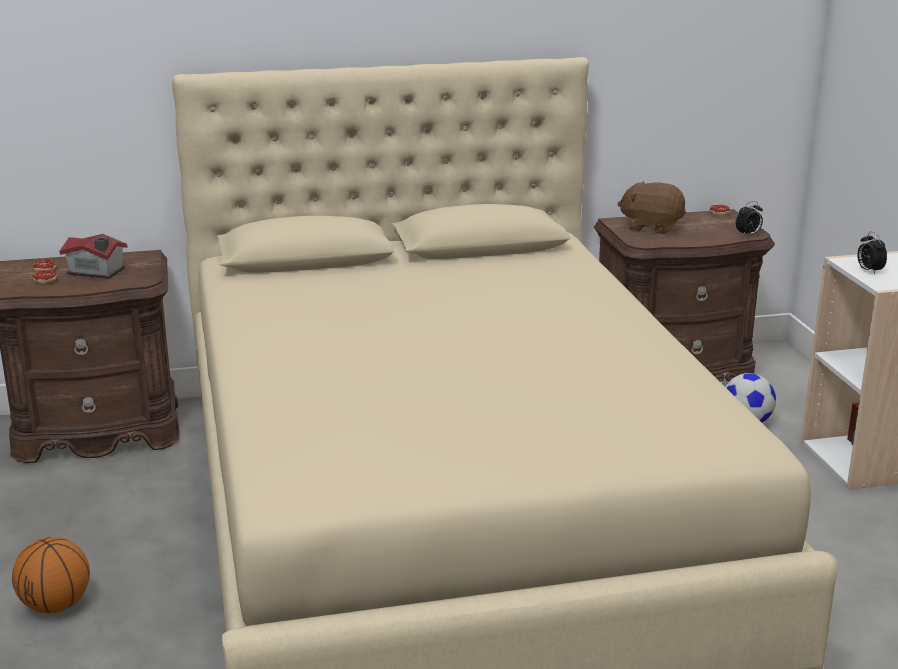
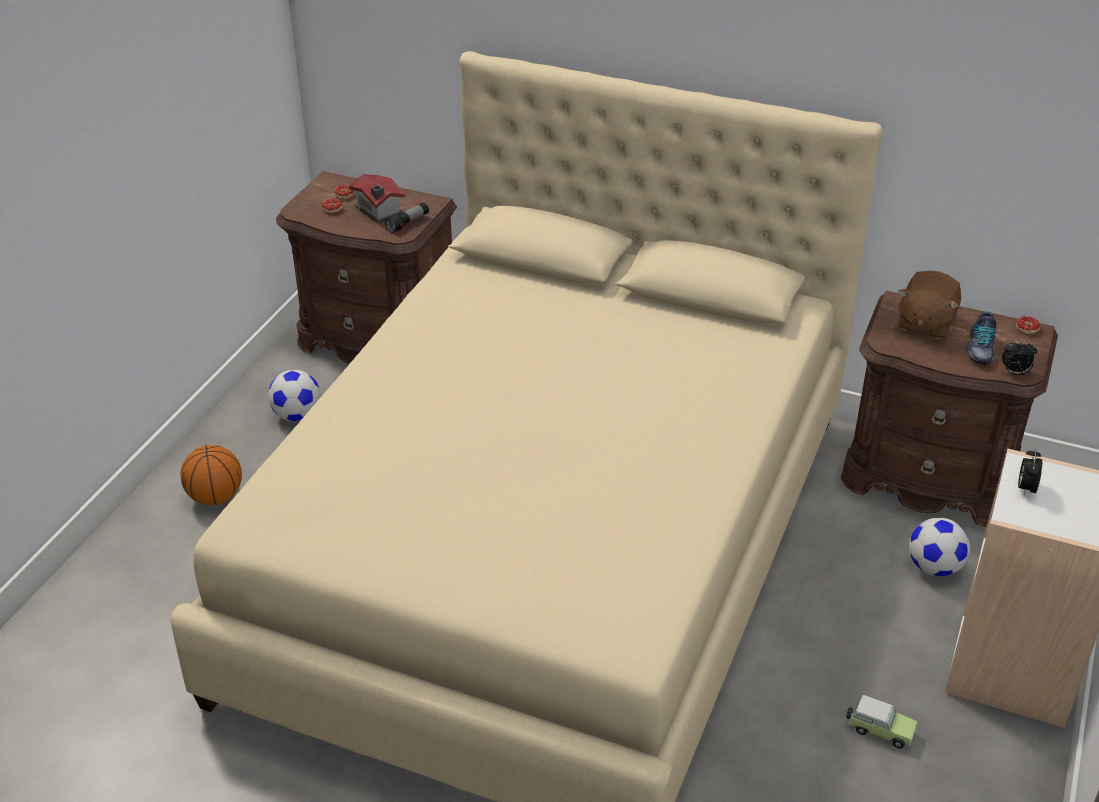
camera: 35 degrees right, 15 degrees up
(77, 512) = (297, 415): none -> football
(140, 272) = (408, 223): none -> flashlight
(652, 227) = (924, 323): brown plush toy -> brown plush toy turned 120 degrees counterclockwise
(707, 230) = (979, 349): none -> shoe
(839, 529) = (879, 730): none -> toy car

